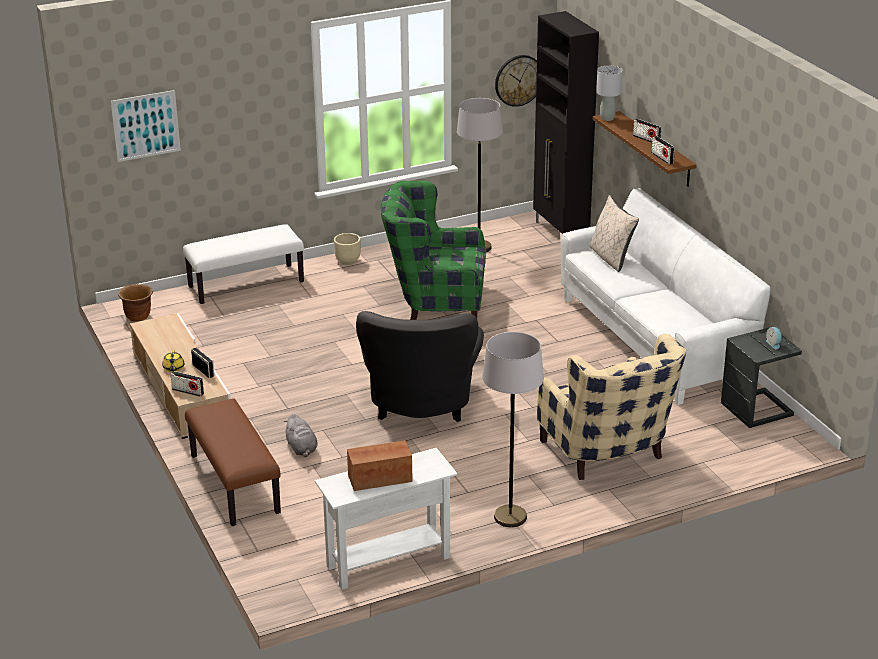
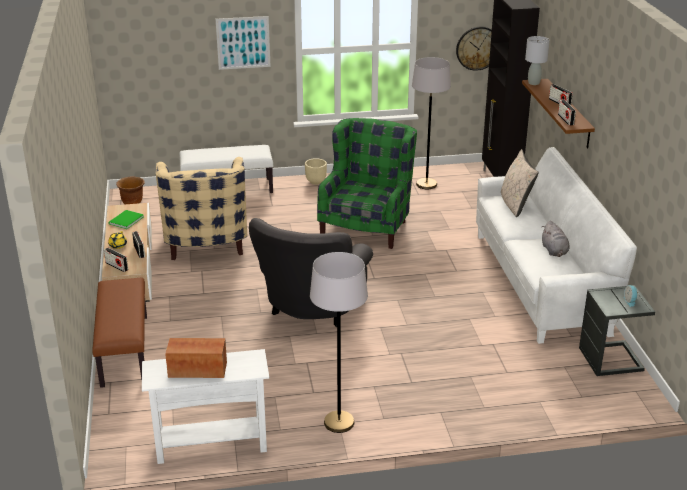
camera: 15 degrees right, 0 degrees up
(146, 126) = (149, 49): picture -> picture (243, 43)
(163, 338) = (125, 220): none -> green book
(302, 448) = (195, 329): grey plush toy -> grey plush toy (554, 251)
(435, 304) = (368, 225): green armchair -> green armchair turned 90 degrees clockwise
(608, 455) = (454, 379): beige armchair -> beige armchair (206, 247)

